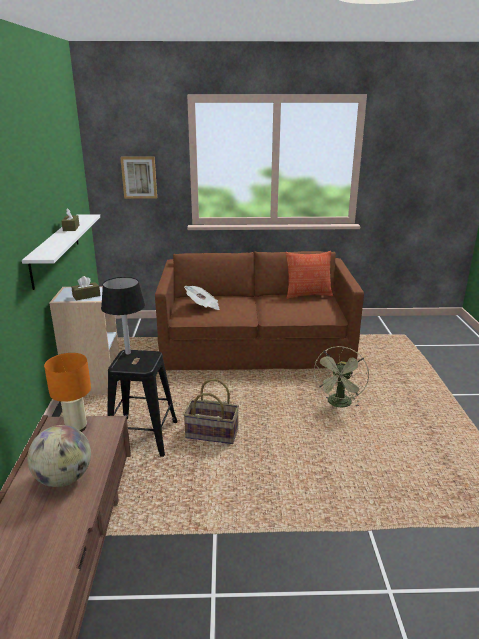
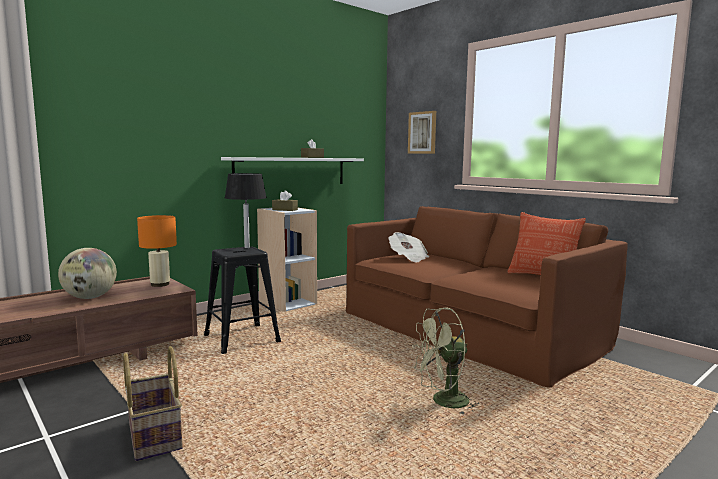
camera: 50 degrees right, 15 degrees down
(211, 434) = (282, 360): basket -> basket (153, 436)

